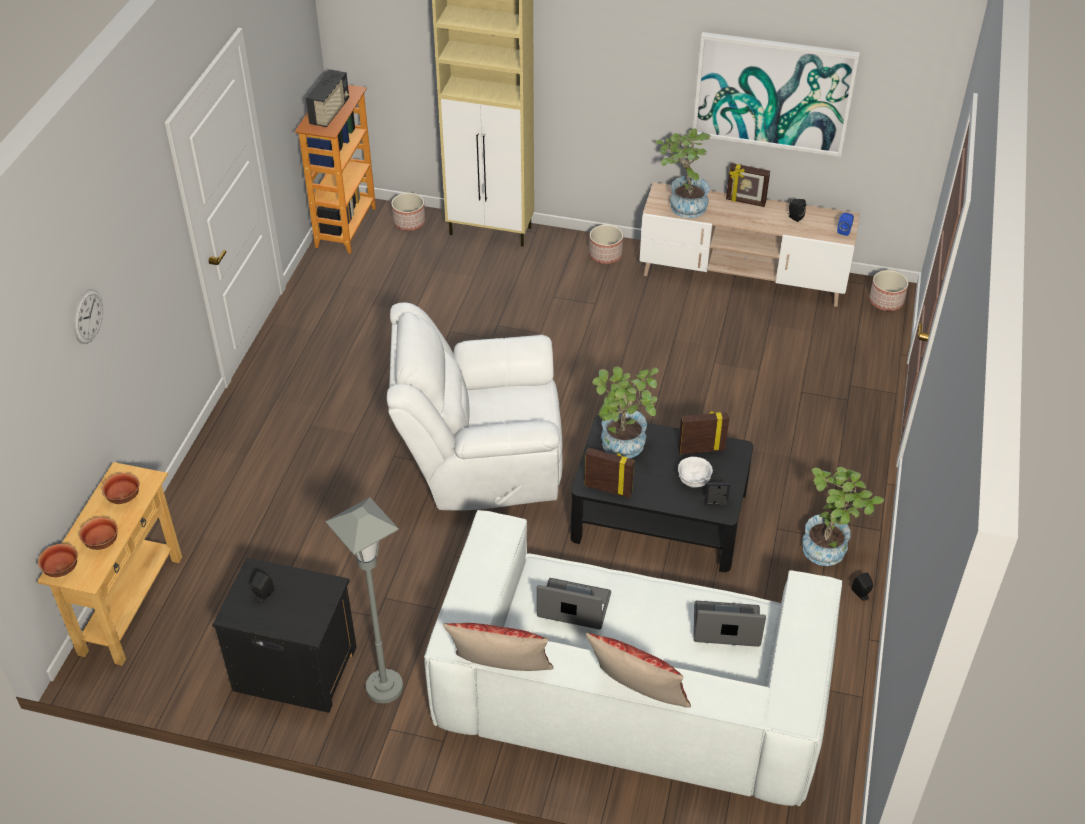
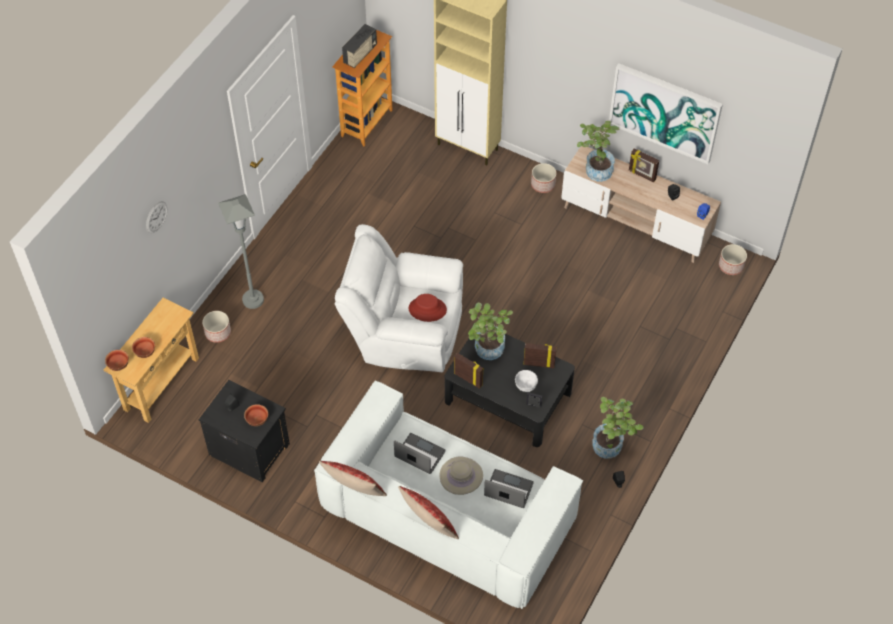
camera: 15 degrees right, 10 degrees up
(123, 497) = (164, 323): bowl -> bowl (257, 419)
(384, 687) = (299, 474): grey floor lamp -> grey floor lamp (253, 300)
(409, 222) = (412, 128): planter -> planter (217, 332)
(517, 410) = (427, 309): none -> red hat
(648, 622) = (461, 476): none -> beige hat

